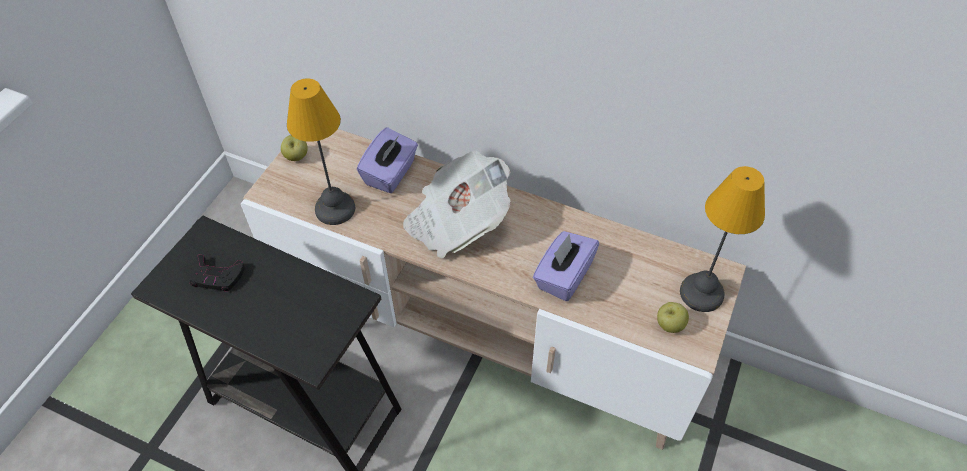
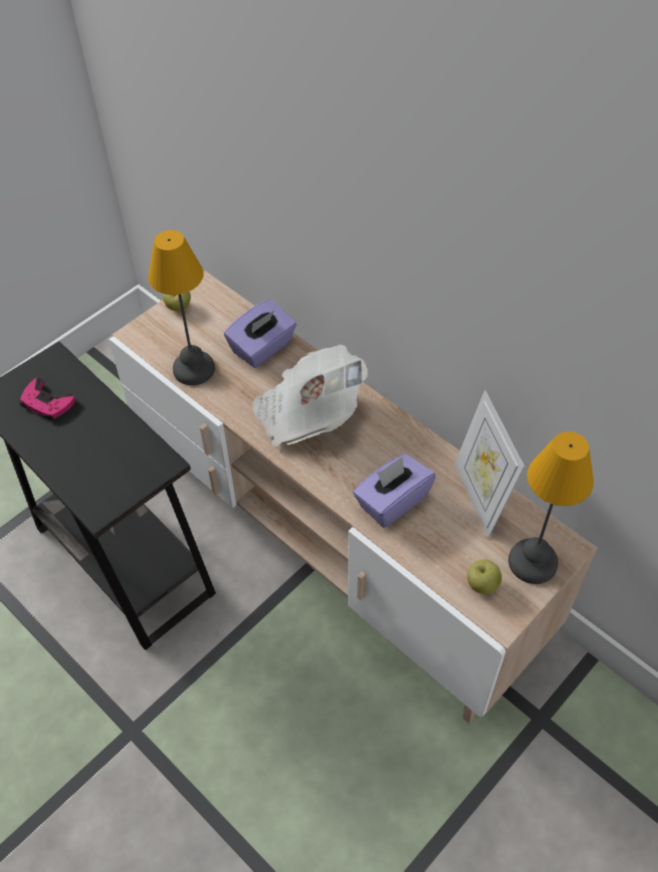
camera: 20 degrees right, 0 degrees up
(216, 276) = (47, 403): black game controller -> pink game controller
(634, 252) = (479, 497): none -> picture frame

